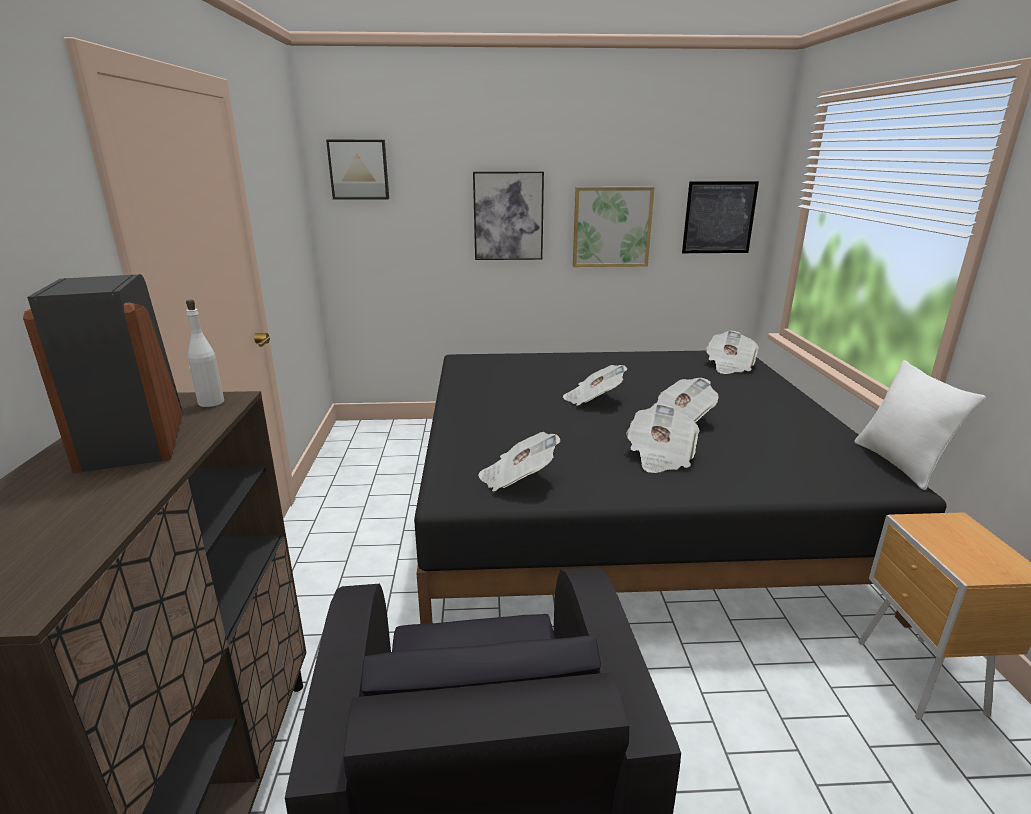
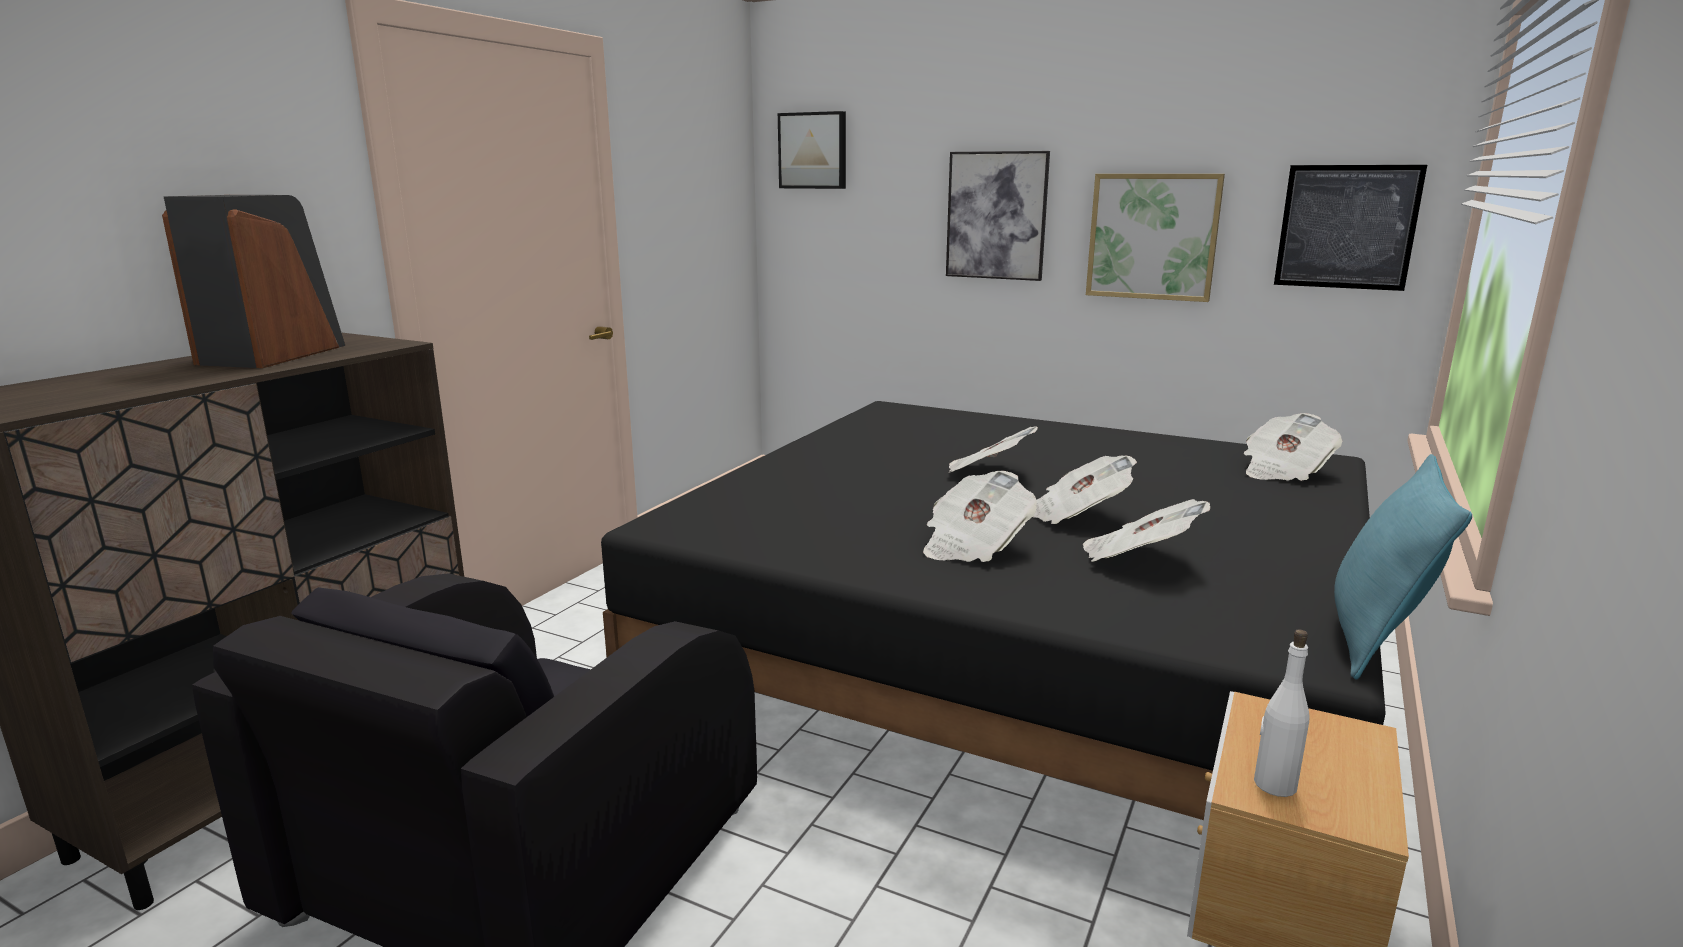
camera: 30 degrees right, 5 degrees down
(211, 402) = (377, 344): white bottle -> white bottle (1274, 784)
(517, 479) = (754, 528): newspaper -> newspaper (1137, 559)
(899, 464) = (1374, 640): white pillow -> turquoise pillow

